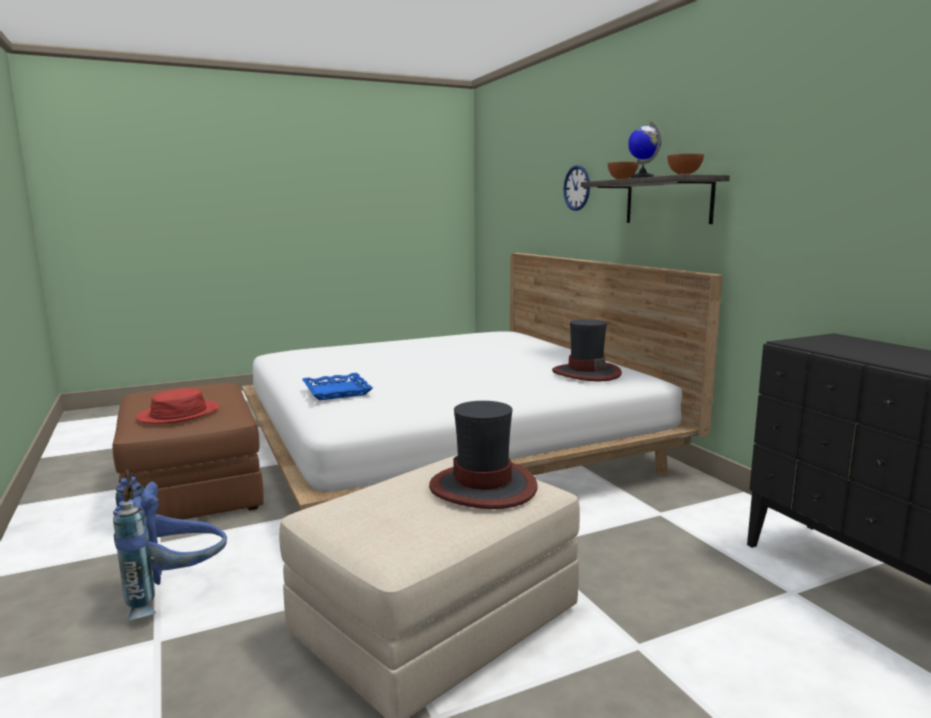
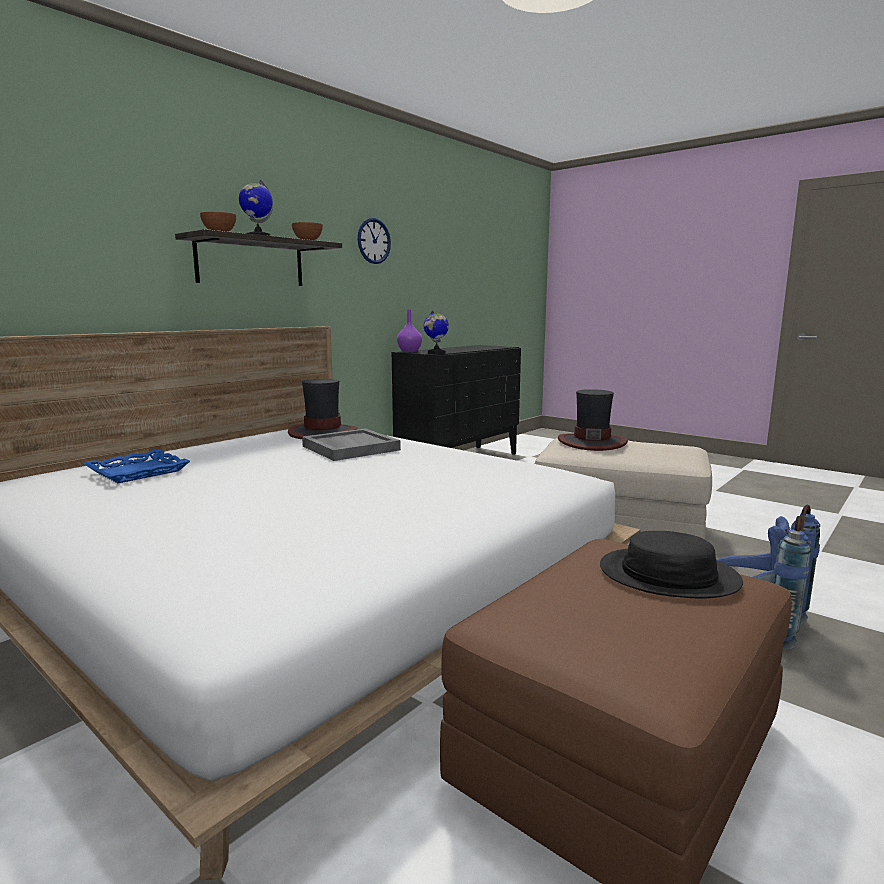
camera: 115 degrees left, 0 degrees up
(178, 413) = (668, 576): red hat -> black hat
(336, 391) = (494, 490): blue tray -> blue tray (138, 472)
(508, 374) = (349, 448): none -> grey tray
(577, 188) = (75, 228): wall clock -> wall clock (374, 241)
(795, 344) = (436, 353): none -> globe
(841, 338) = (409, 351): none -> purple vase

